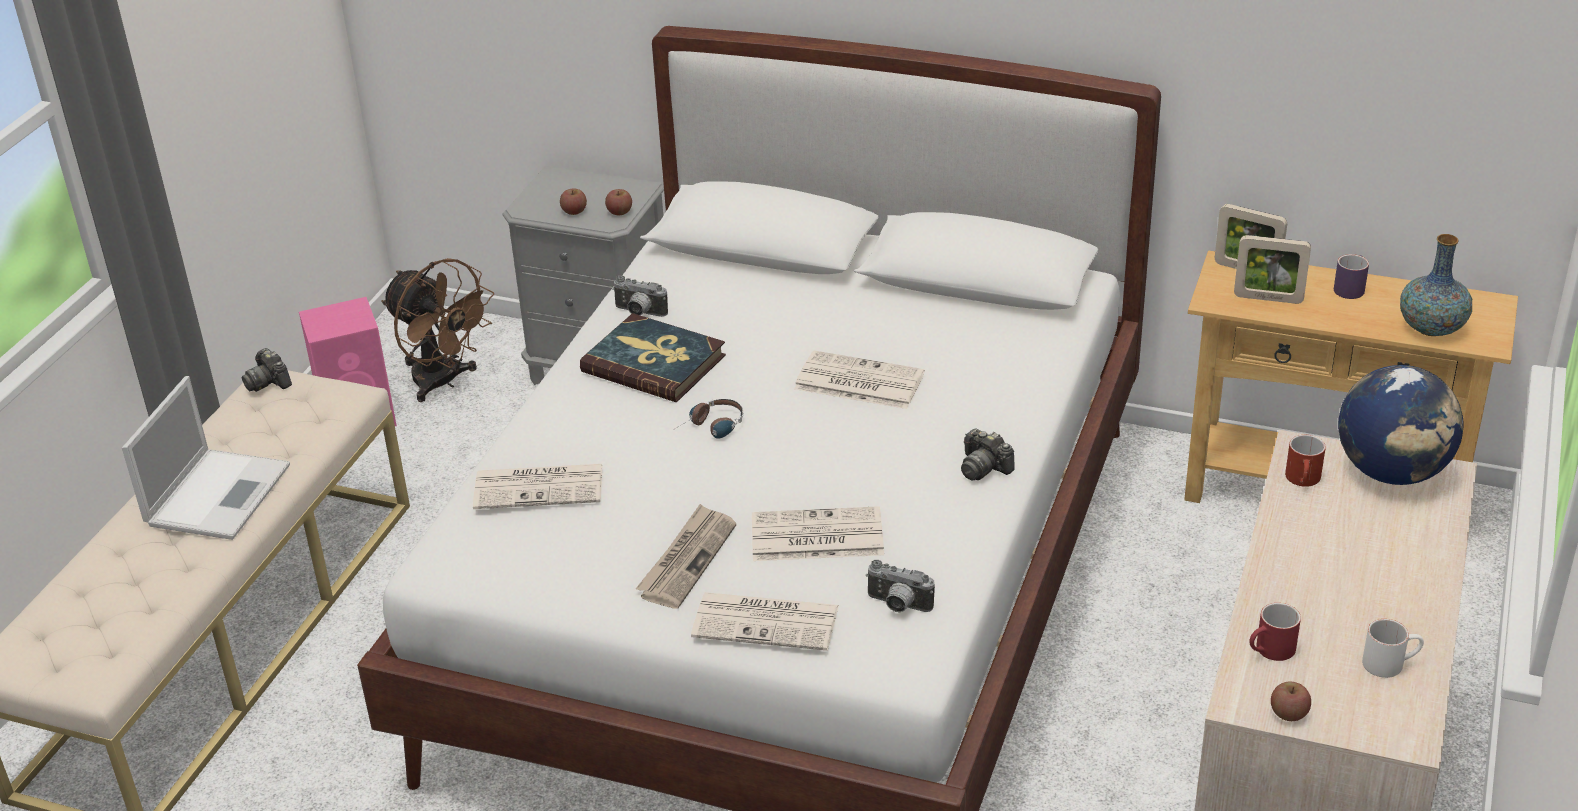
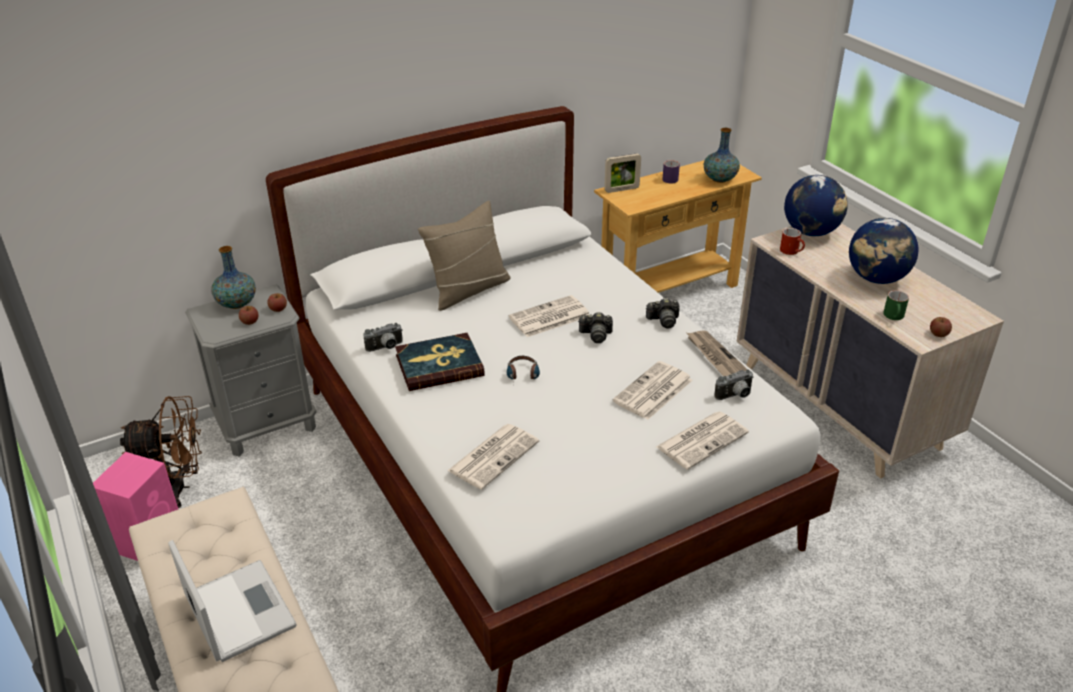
camera: 50 degrees left, 0 degrees up
(269, 382) = (160, 529): camera -> camera (596, 335)
(593, 184) = (236, 304): none -> vase
(687, 559) = (620, 439): newspaper -> newspaper (716, 357)
(829, 297) = (468, 290): none -> beige pillow
(1268, 298) = (649, 196): picture frame -> none
(1270, 651) = (894, 317): red mug -> green mug
(1356, 590) = (876, 279): none -> globe
(1390, 663) = (930, 296): white mug -> none

